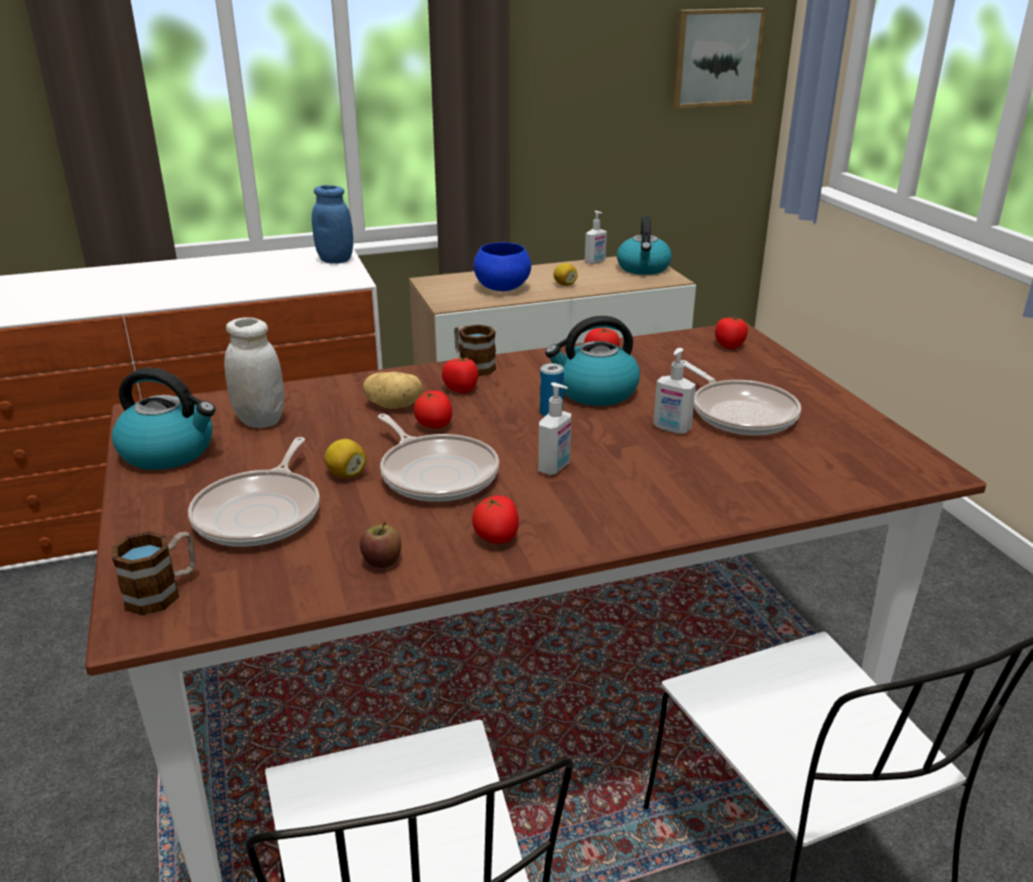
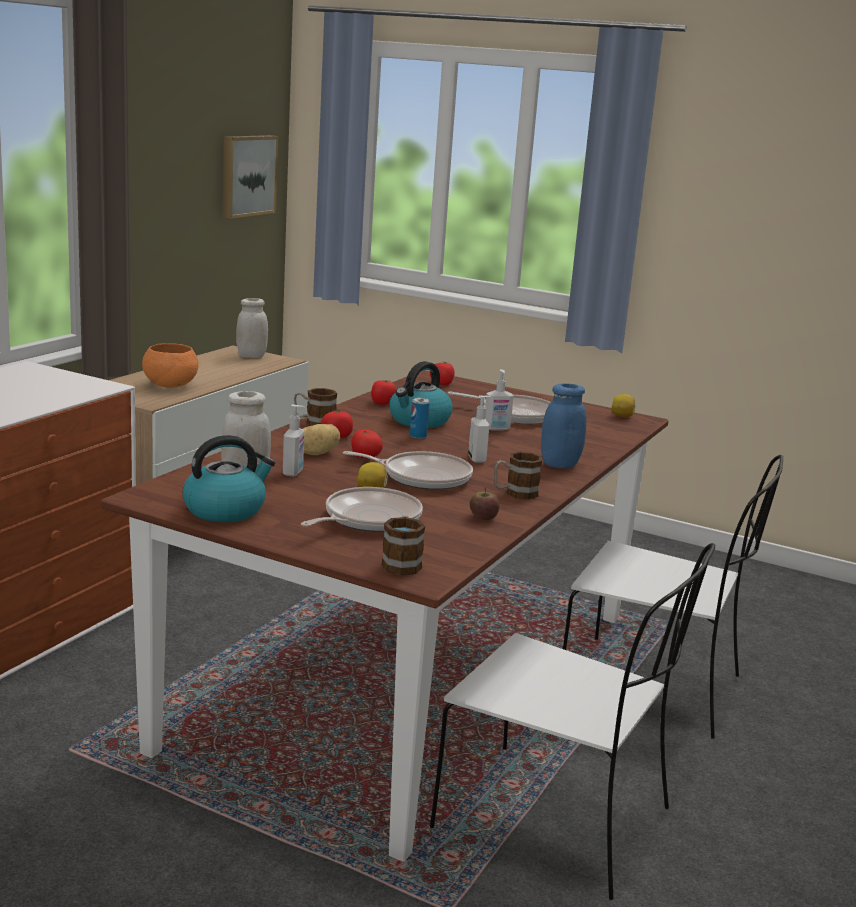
camera: 45 degrees left, 10 degrees down
(261, 513) = (368, 519): frying pan -> frying pan turned 105 degrees counterclockwise
(335, 260) = (50, 374): blue jar -> blue jar (559, 464)
(497, 537) = (515, 493): tomato -> mug
(501, 288) = (170, 385): blue bowl -> orange bowl
(564, 284) = (215, 375): lemon -> lemon (622, 416)
(595, 262) = (205, 357): soap dispenser -> soap dispenser (293, 472)
(643, 268) = (251, 356): kettle -> white jar

